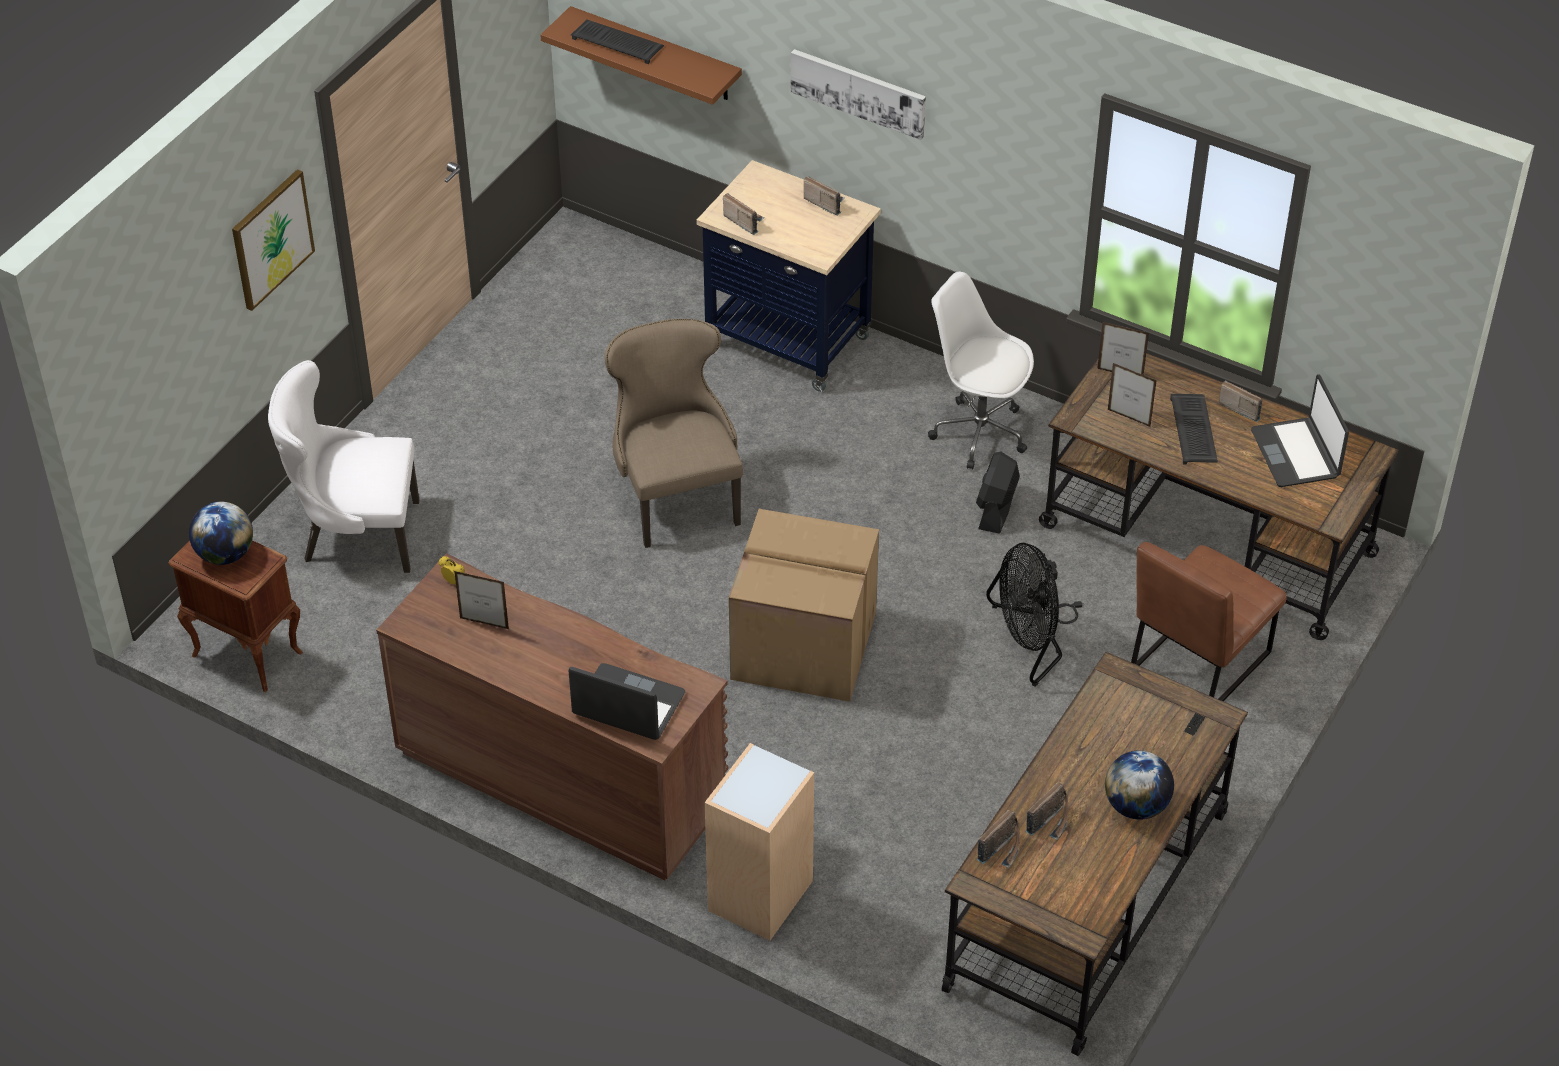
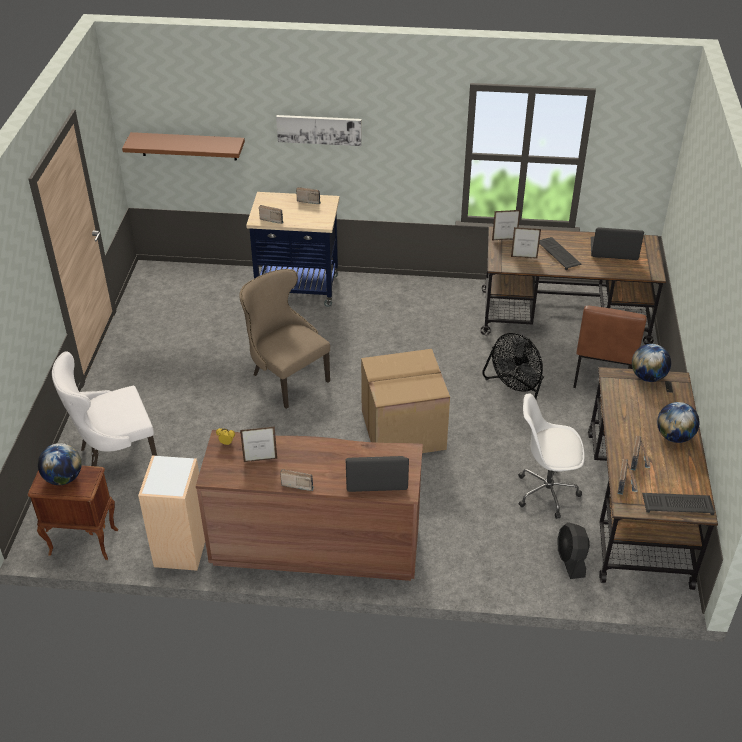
camera: 25 degrees left, 5 degrees down
(271, 239) = (25, 278): picture -> none
(618, 42) = (169, 141): keyboard -> keyboard (678, 504)
(759, 896) = (468, 569): bookcase -> bookcase (180, 549)
(977, 433) = (421, 302): white office chair -> white office chair (545, 493)
(996, 509) = (454, 334): black fan -> black fan (570, 560)
(1173, 696) = (648, 377): none -> globe
(1241, 407) = (572, 238): radio -> radio (297, 483)
(1296, 454) = (614, 250): laptop -> laptop turned 135 degrees clockwise

